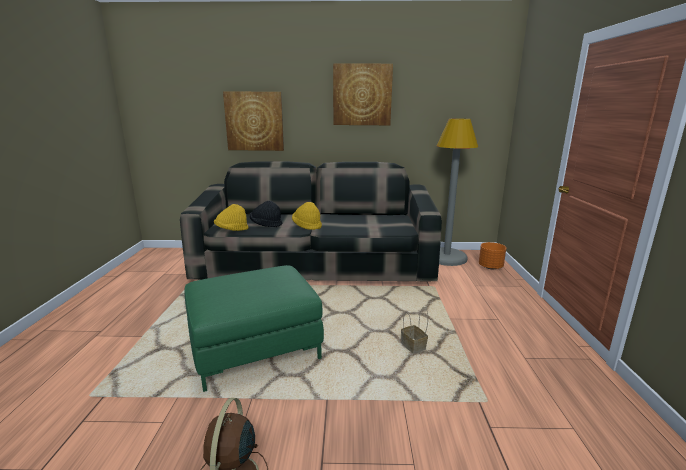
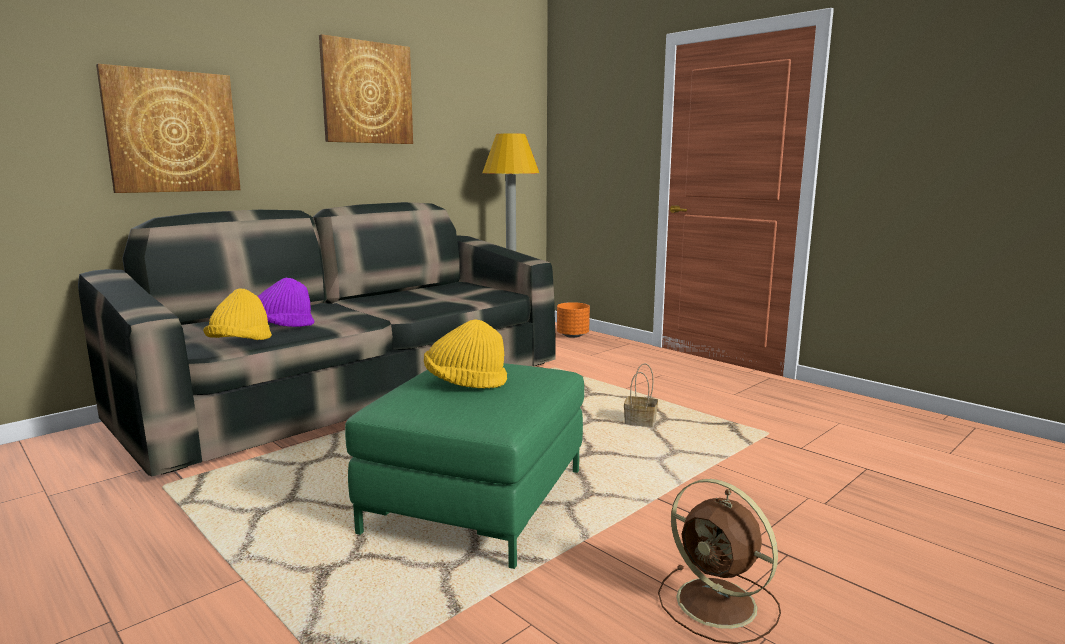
camera: 45 degrees left, 5 degrees down
(266, 225) = (282, 327): black hat -> purple hat
(307, 226) = (362, 314): yellow hat -> yellow hat (465, 383)

